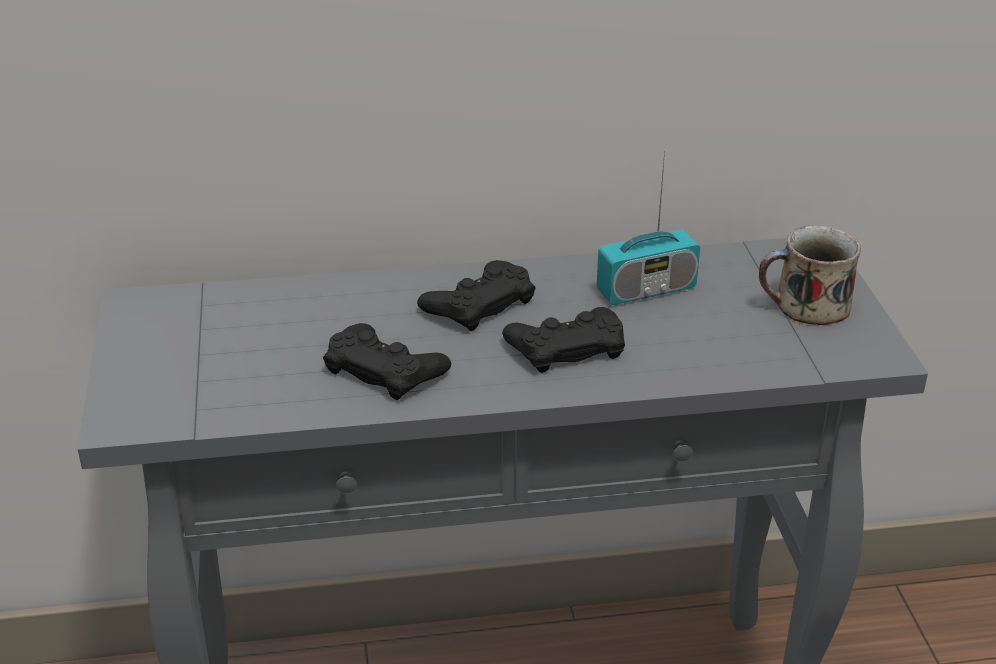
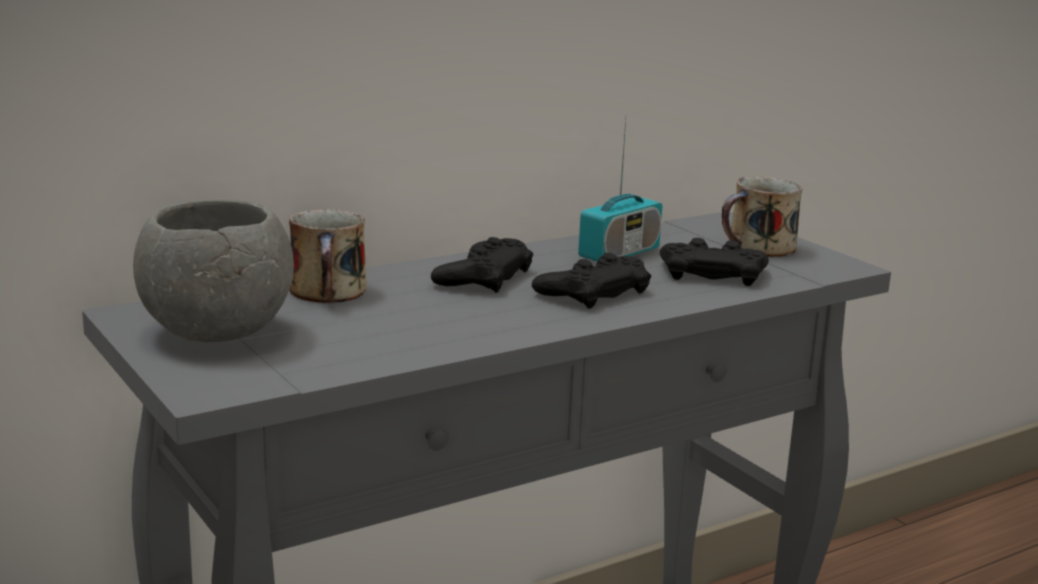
camera: 25 degrees left, 15 degrees down
(187, 342) = (218, 331): none -> grey bowl
(320, 301) = (329, 292): none -> mug
(385, 370) = (443, 324): black game controller -> black game controller (712, 273)

